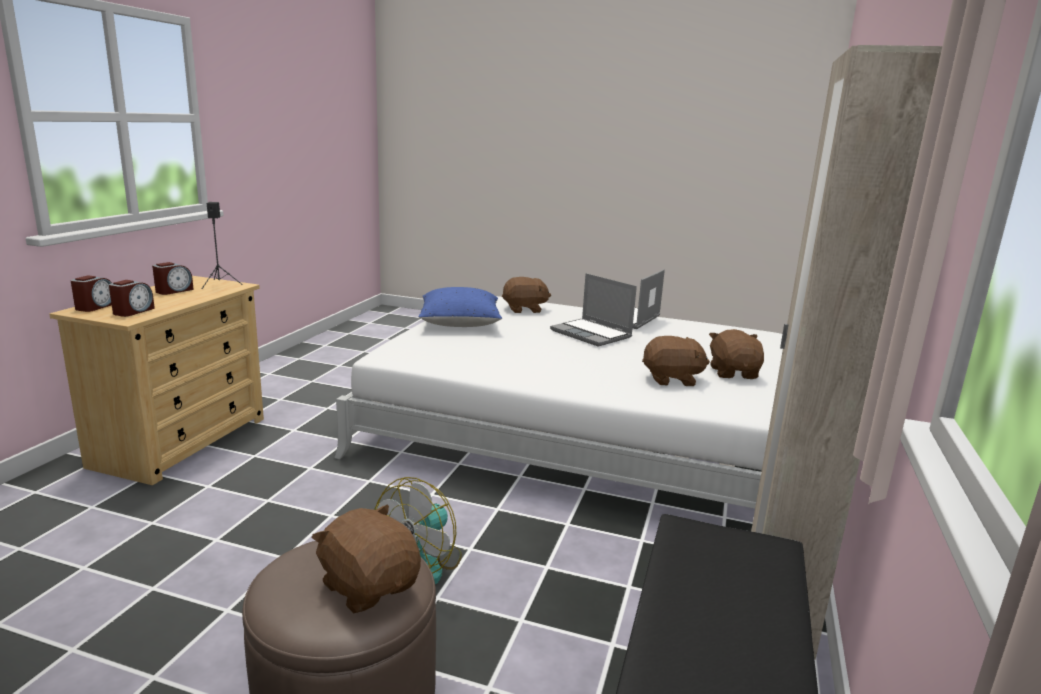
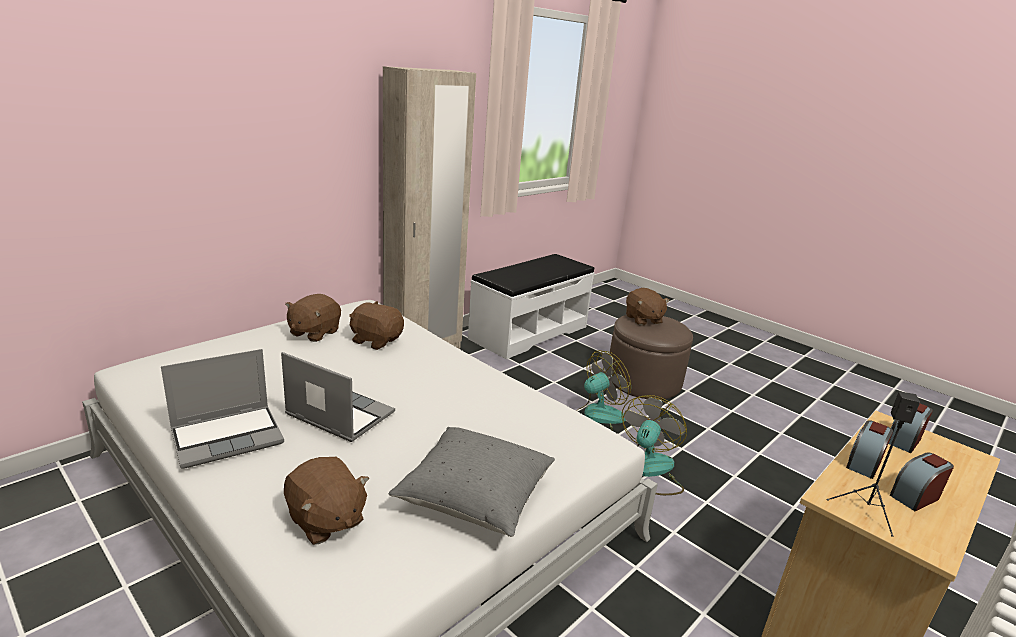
camera: 155 degrees left, 5 degrees up
(95, 307) = (965, 463): alarm clock -> alarm clock (863, 463)
(336, 514) = (648, 471): none -> fan
(460, 323) = (474, 498): blue pillow -> grey pillow
(524, 309) = (325, 520): brown plush toy -> brown plush toy turned 150 degrees counterclockwise
(592, 334) = (338, 414): laptop -> laptop turned 45 degrees counterclockwise

